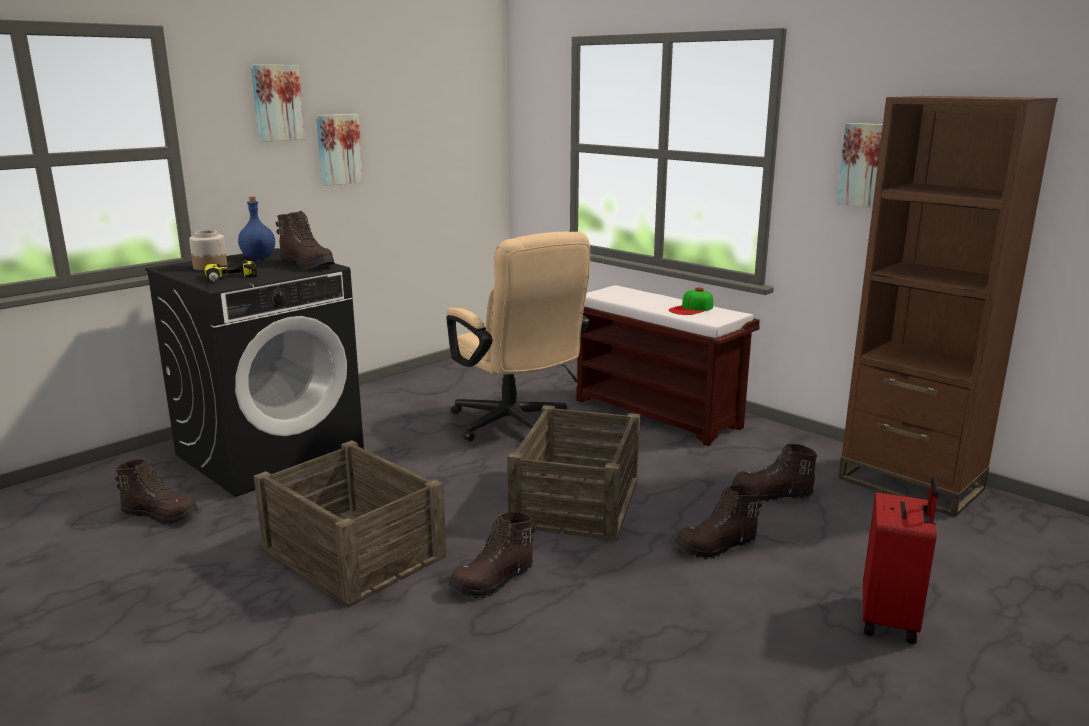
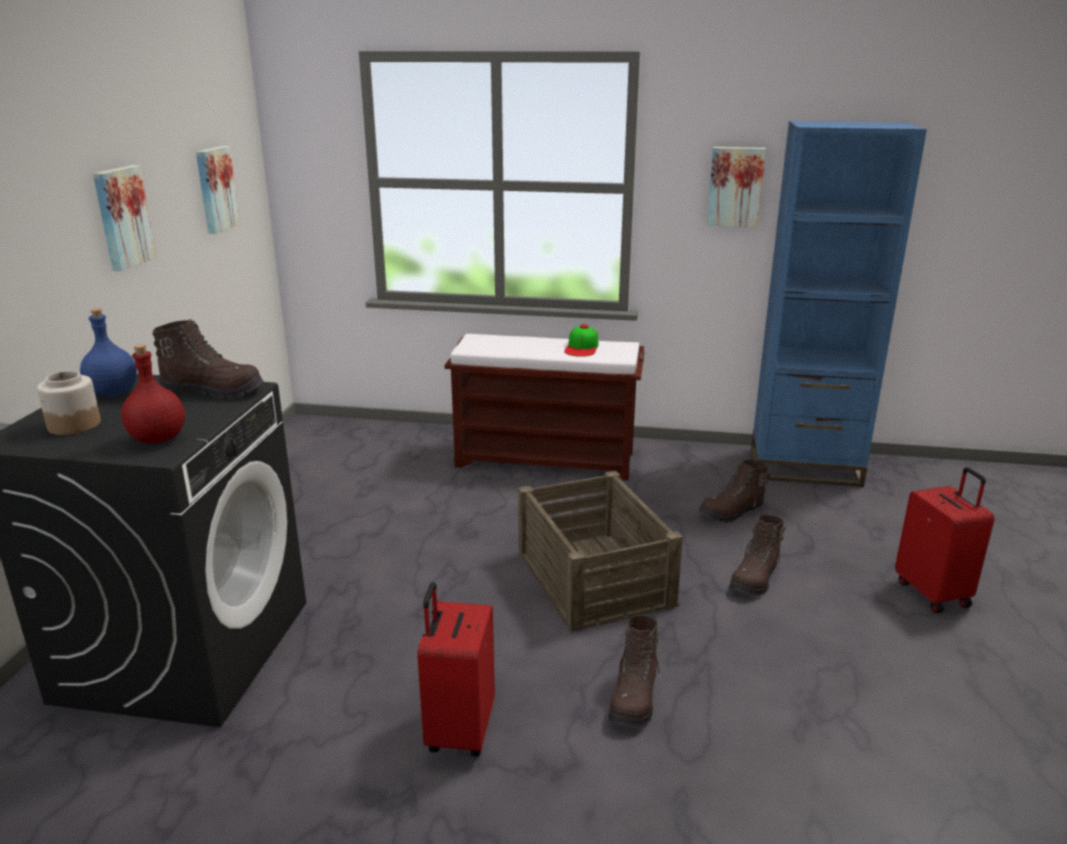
camera: 35 degrees left, 5 degrees up
(161, 515) = (147, 799): brown boot -> none
(232, 279) = (158, 439): power drill -> red bottle
(276, 103) = (48, 162): picture -> picture (215, 189)
(353, 551) = (458, 730): crate -> red suitcase
(516, 426) = (434, 515): beige office chair -> none
(910, 483) = (805, 467): brown bookcase -> blue bookcase

